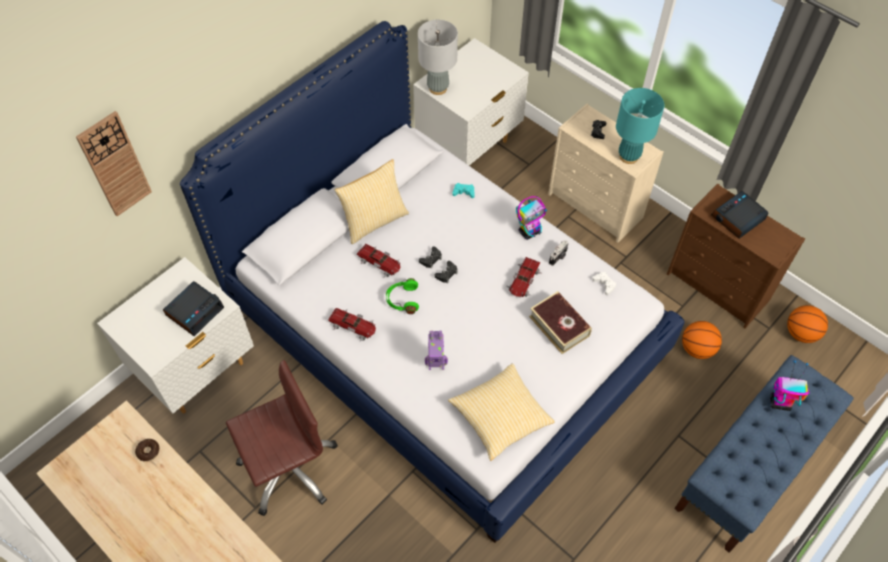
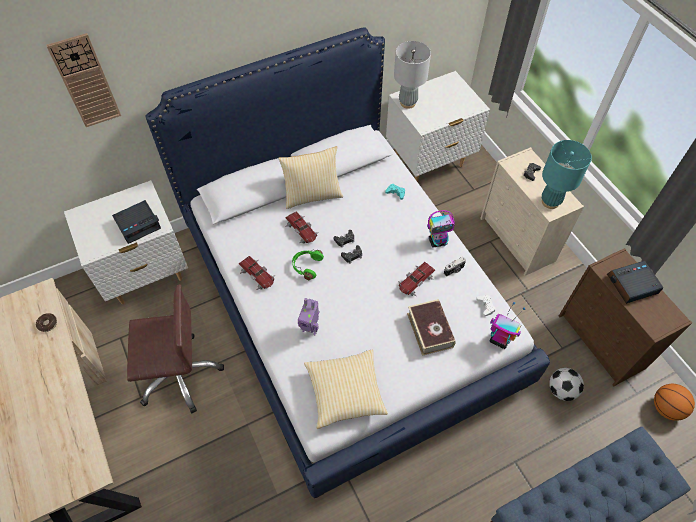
camera: 20 degrees right, 0 degrees up
(697, 349) = (561, 390): basketball -> football
(779, 403) = (612, 468): toy robot -> toy robot (499, 340)

